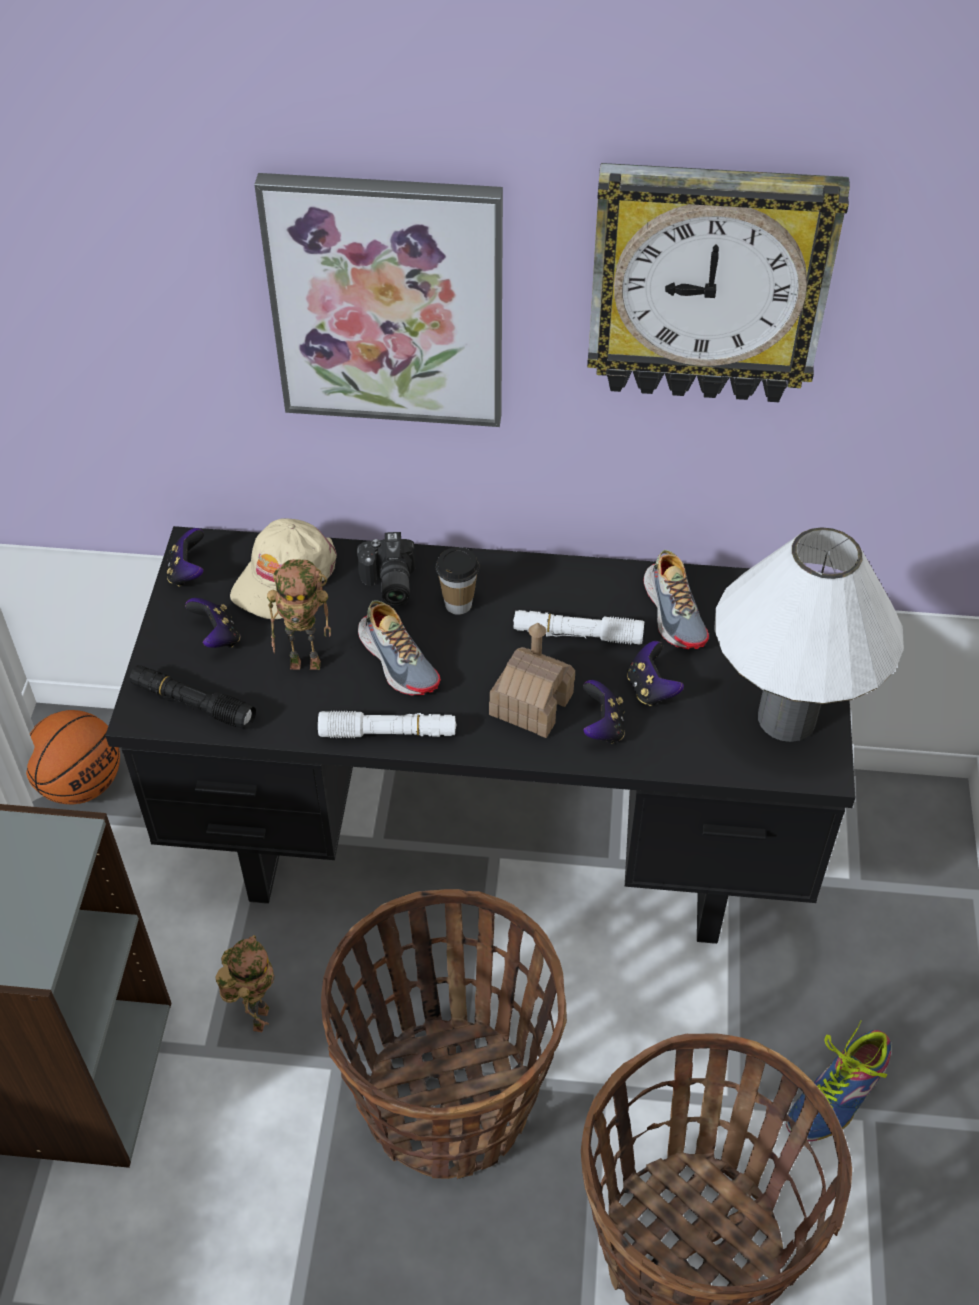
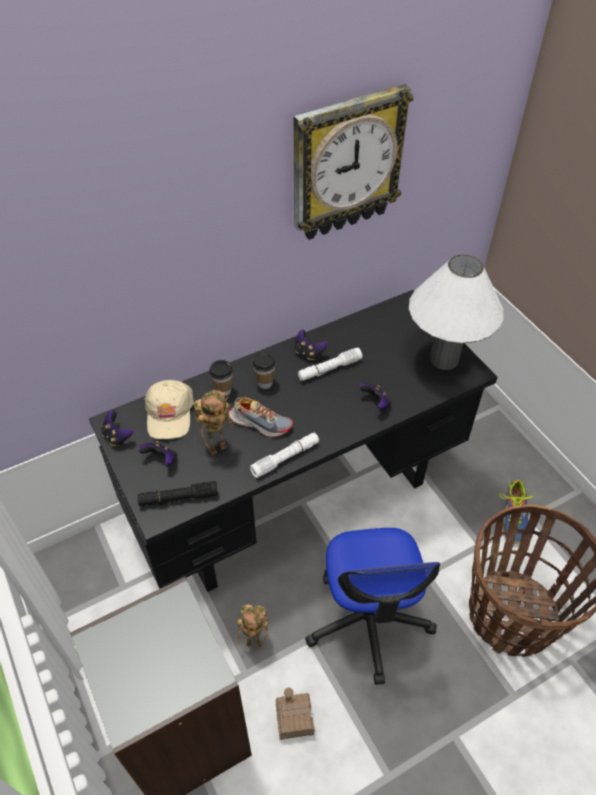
camera: 35 degrees left, 0 degrees up
(81, 783) = (73, 588): basketball -> none
(258, 1016) = (255, 642): toy robot -> toy robot turned 120 degrees clockwise
(387, 301) = (191, 236): picture -> none
(387, 584) = (223, 391): camera -> cup
(447, 1097) = (368, 620): basket -> office chair
(531, 704) = (337, 410): toy house -> toy house (294, 719)
(651, 689) = (381, 376): game controller -> game controller (309, 353)
(675, 612) = (361, 338): shoe -> none

